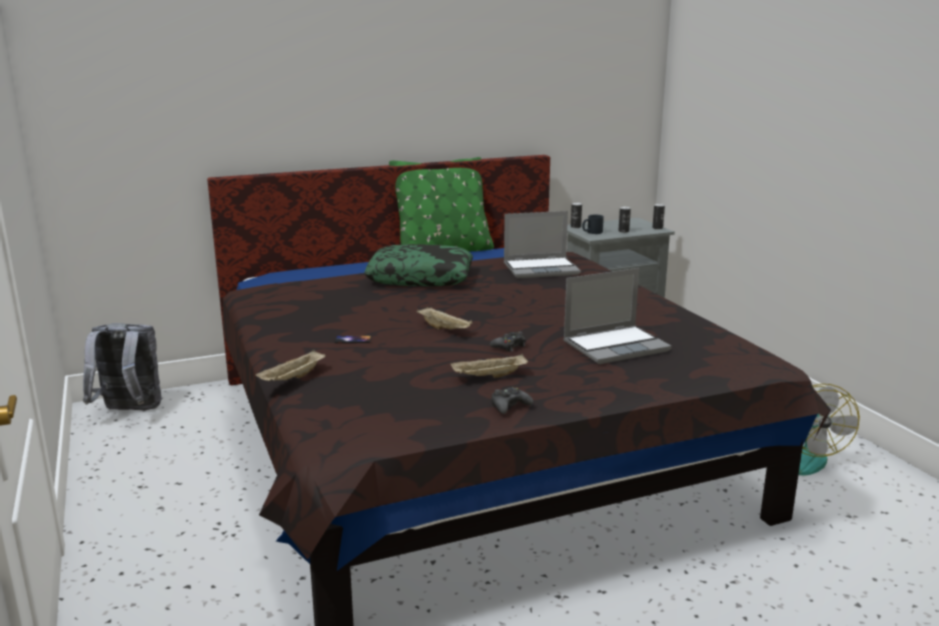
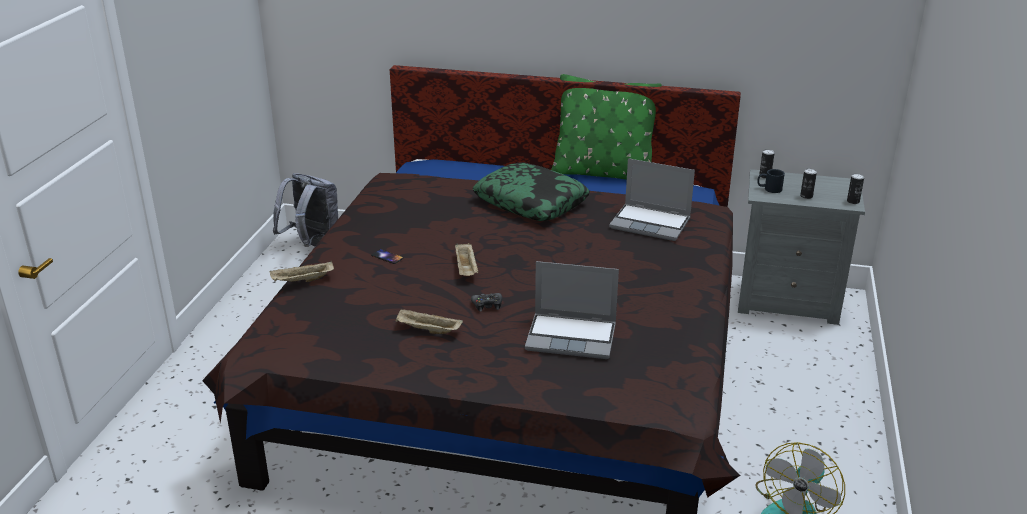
camera: 35 degrees right, 10 degrees up
(509, 406) = (402, 364): black game controller -> none

